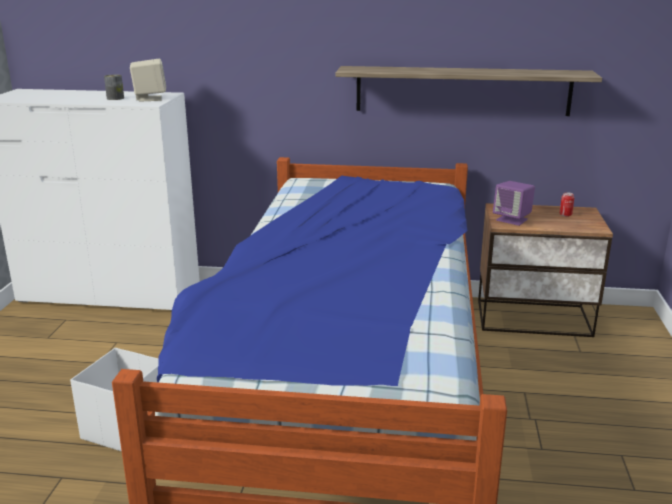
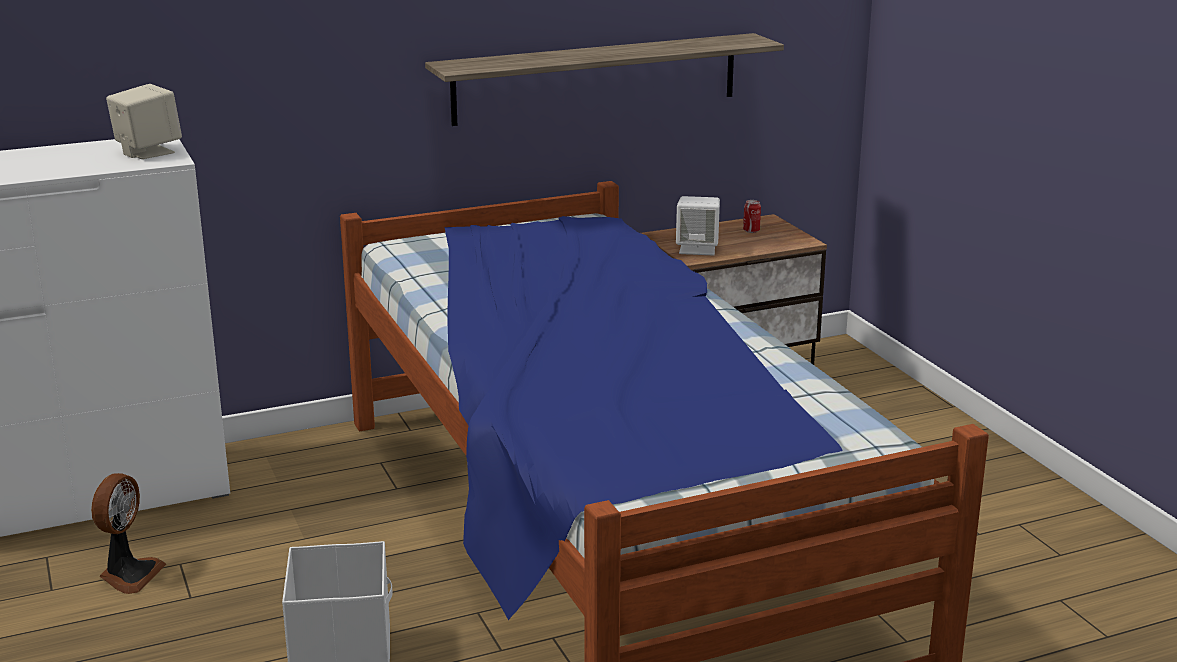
camera: 30 degrees left, 0 degrees up
(88, 341) = (129, 575): none -> fan
(115, 98) = (86, 159): can -> none
(512, 220) = (697, 249): purple speaker -> white speaker

